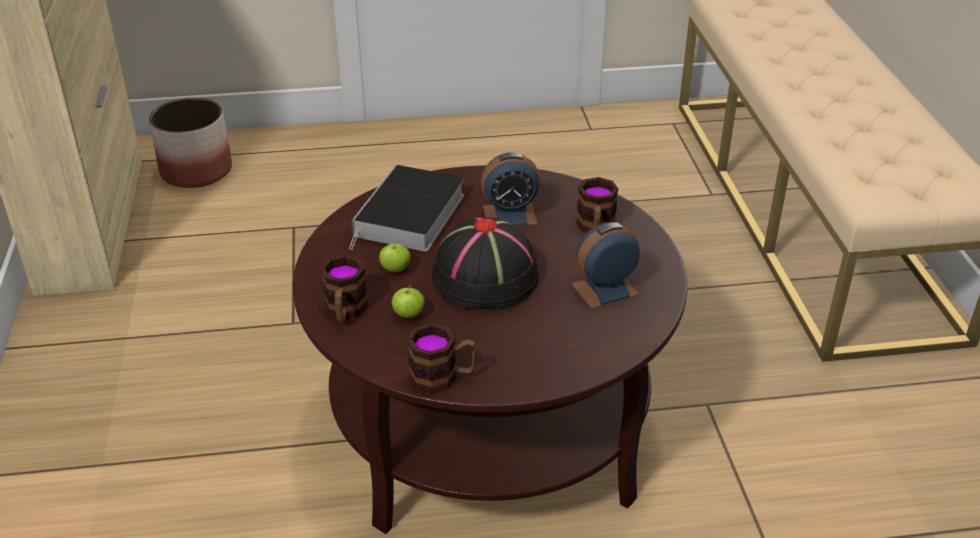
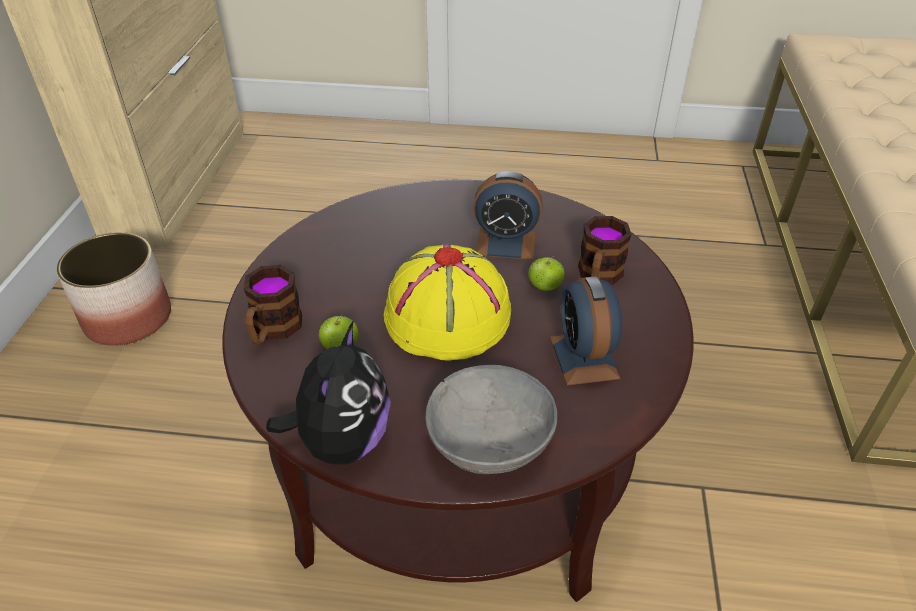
camera: 15 degrees right, 5 degrees up
(197, 171) = (284, 150): planter -> planter (129, 319)
(395, 270) = (352, 288): apple -> apple (544, 287)
(410, 217) = (396, 228): book -> none
(443, 377) = (342, 441): mug -> plush toy
(485, 278) = (447, 316): black hat -> yellow hat
(557, 357) = (491, 442): none -> grey bowl
(605, 289) = (584, 357): alarm clock -> alarm clock turned 90 degrees counterclockwise

